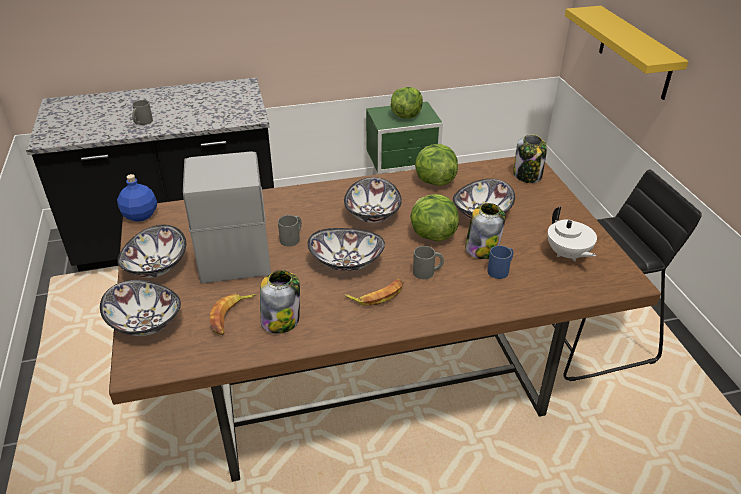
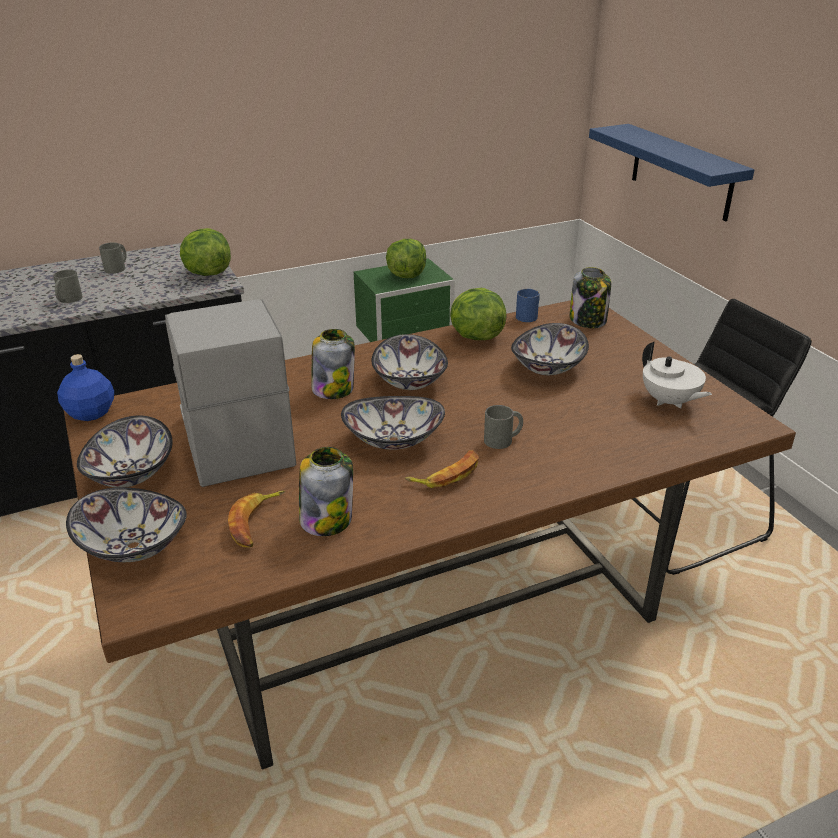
camera: 10 degrees left, 5 degrees down
(292, 238) = (312, 419): grey mug -> grey mug (117, 267)
(431, 234) = (493, 396): lettuce -> lettuce (207, 273)
(482, 249) = (562, 406): jar -> jar (333, 389)
(501, 270) = (594, 427): blue mug -> blue mug (529, 315)
(635, 52) = (681, 172): yellow shelf -> blue shelf

